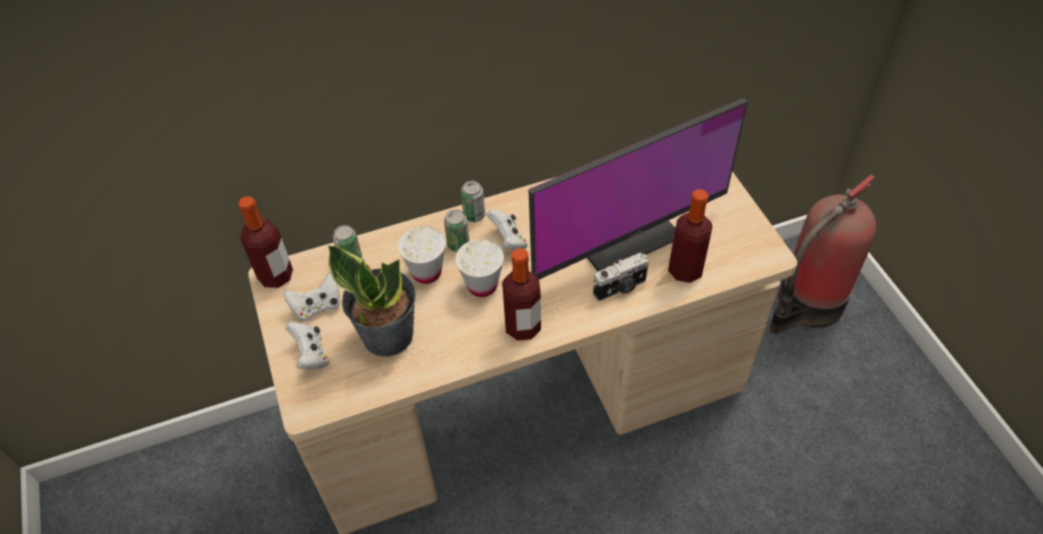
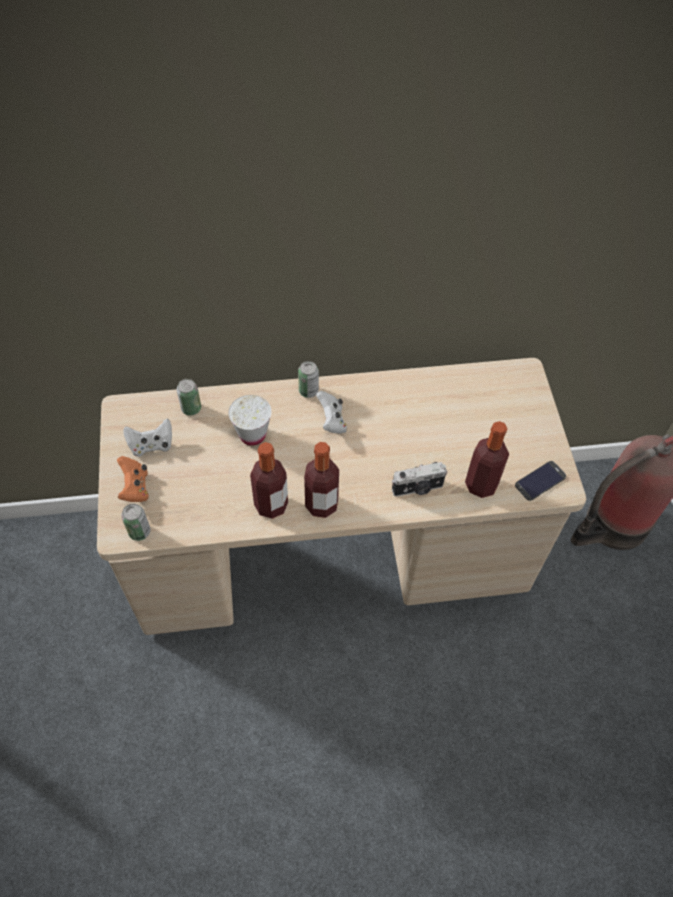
camera: 10 degrees right, 5 degrees up
(276, 276) = (124, 409): bottle -> bottle (271, 505)
(311, 355) = (135, 488): white game controller -> orange game controller
(388, 334) = (204, 484): potted plant -> none
(458, 244) = (287, 415): can -> can (139, 532)
(482, 285) = (297, 458): white cup -> none
(619, 229) = (433, 432): monitor -> none
(745, 253) = (540, 481): none -> phone

